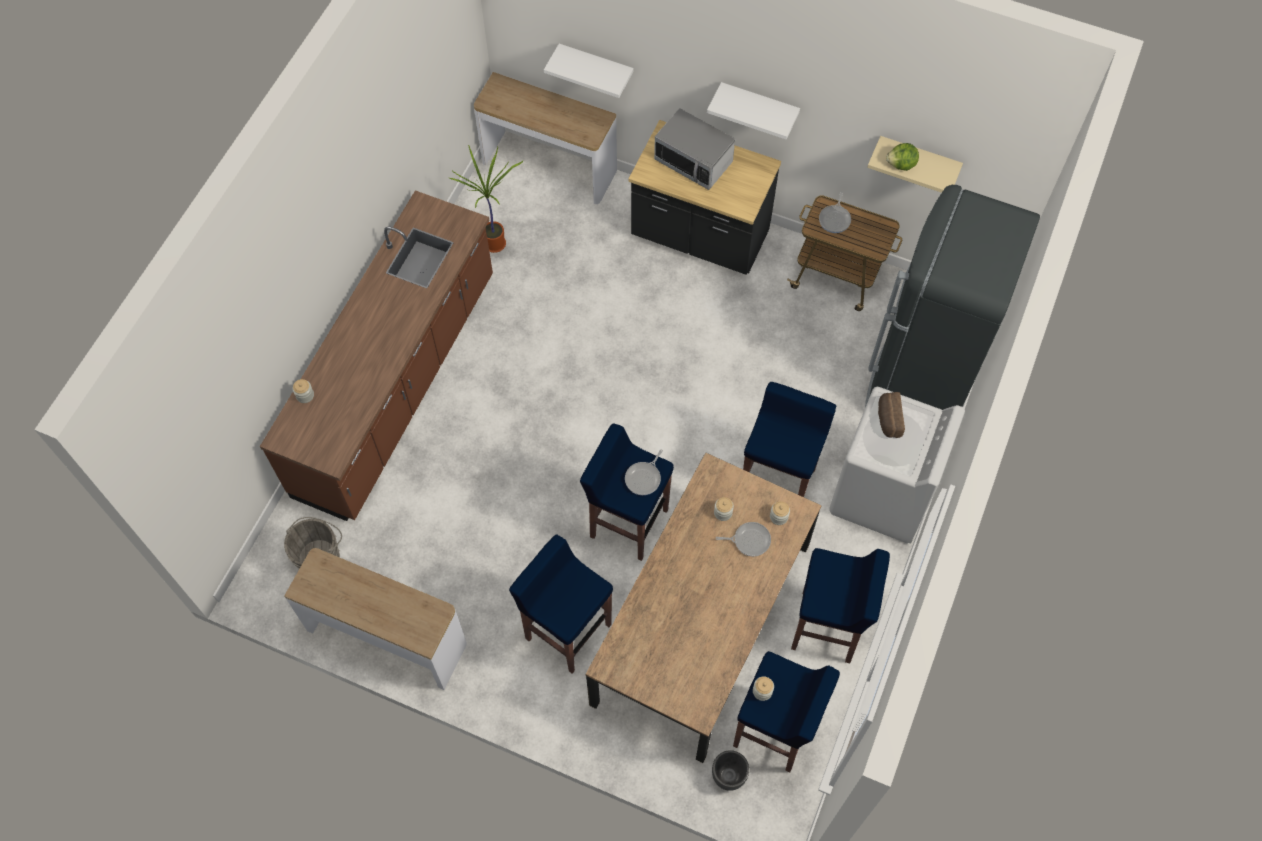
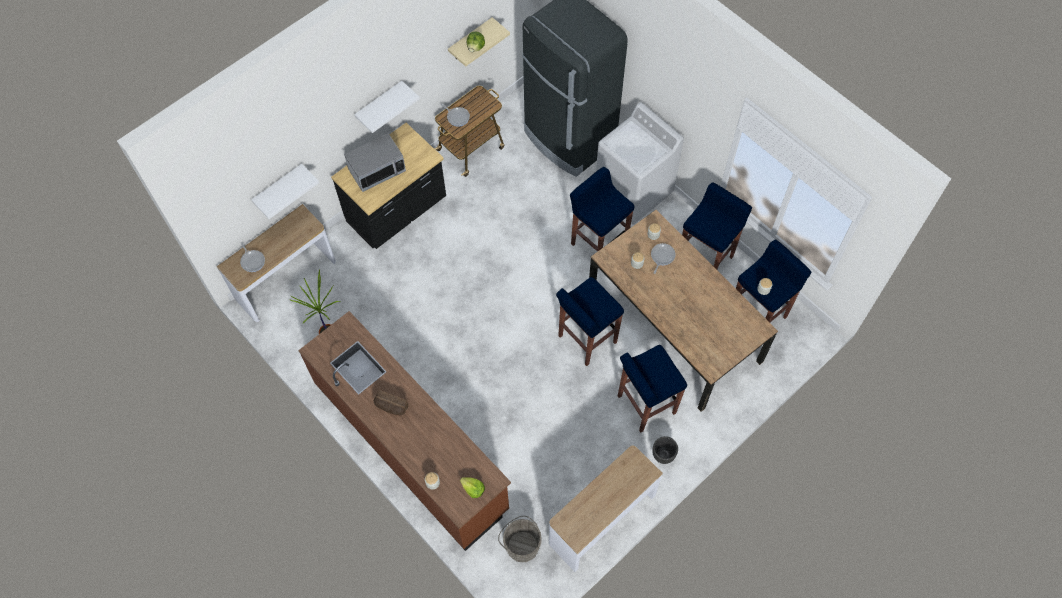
camera: 65 degrees left, 0 degrees up
(313, 441) = (473, 489): none -> lettuce
(644, 478) = (595, 296): frying pan -> frying pan (252, 261)
(728, 776) = (777, 351): black planter -> black planter (663, 455)
(888, 419) = (624, 145): bread -> bread (391, 407)

